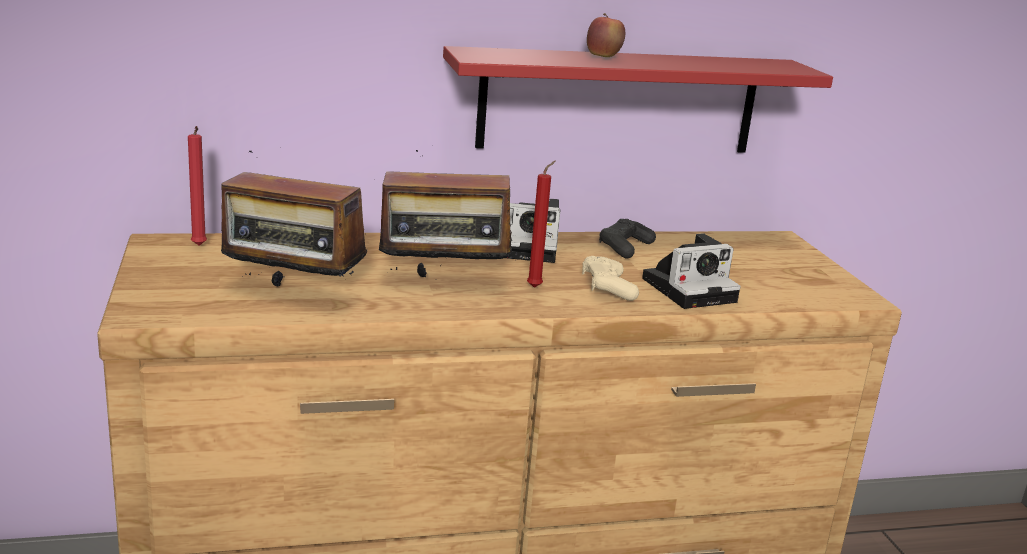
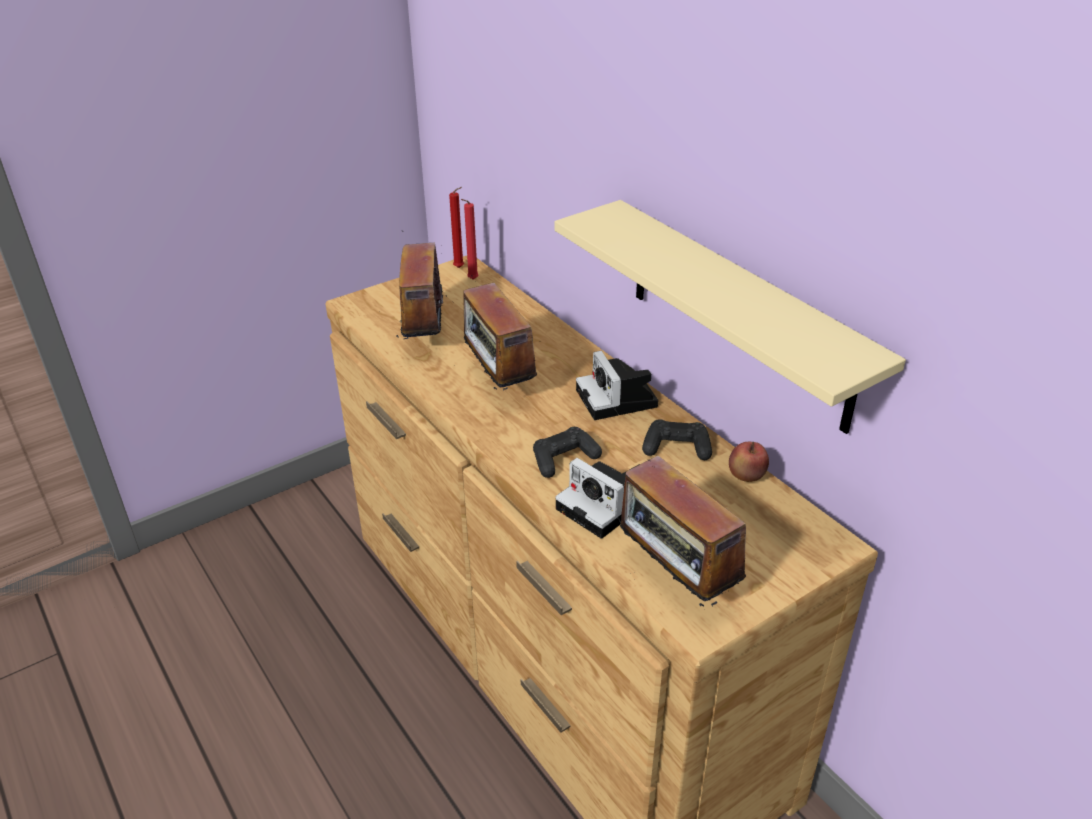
camera: 70 degrees right, 15 degrees up
(536, 287) = (531, 424): red candle -> red candle (460, 268)
(603, 57) = (690, 263): apple -> apple (746, 477)
(607, 288) = (564, 459): beige game controller -> black game controller
(619, 102) = (738, 314): red shelf -> beige shelf
(805, 292) = (675, 581): none -> radio

